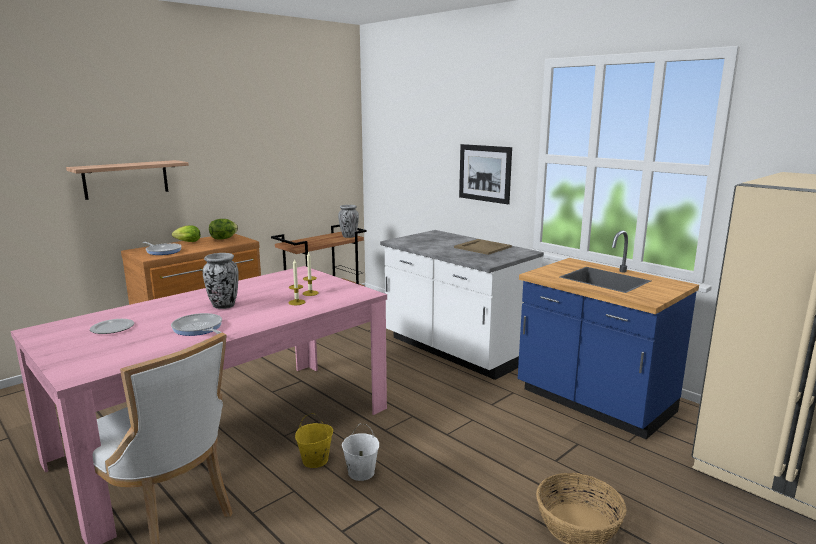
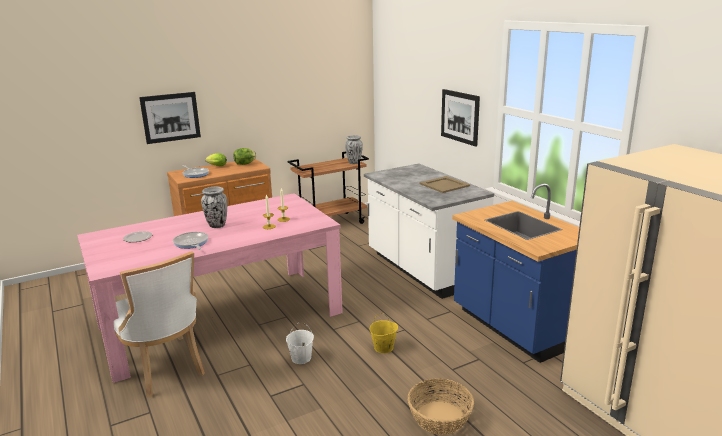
camera: 15 degrees right, 5 degrees up
(126, 179) = (170, 117): shelf -> picture
(315, 460) = (273, 345): yellow bucket -> yellow bucket (383, 348)

